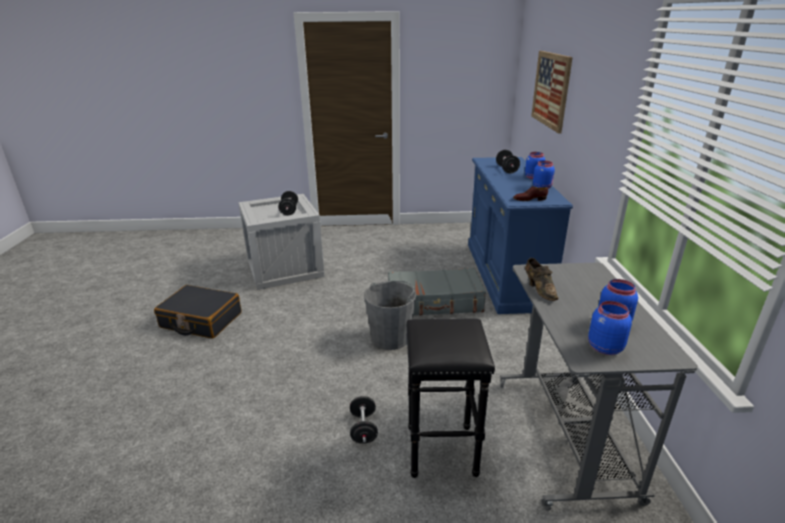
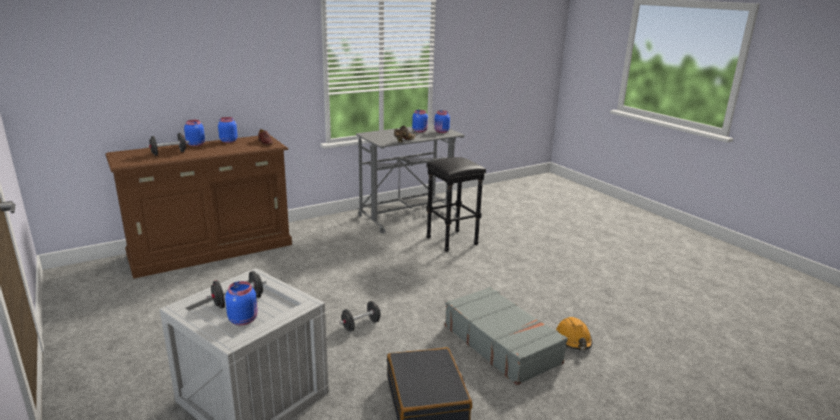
camera: 120 degrees left, 5 degrees down
(139, 437) = (573, 340): none -> orange hard hat
(267, 210) = (244, 319): none -> blue jar
(363, 429) = (463, 263): black dumbbell -> black dumbbell (361, 325)
(391, 337) = (361, 278): grey bucket -> none
(434, 302) = (287, 272): grey suitcase -> grey suitcase (501, 343)
(505, 274) = (212, 250): blue cabinet -> brown cabinet
(551, 90) = (154, 63): picture -> none

